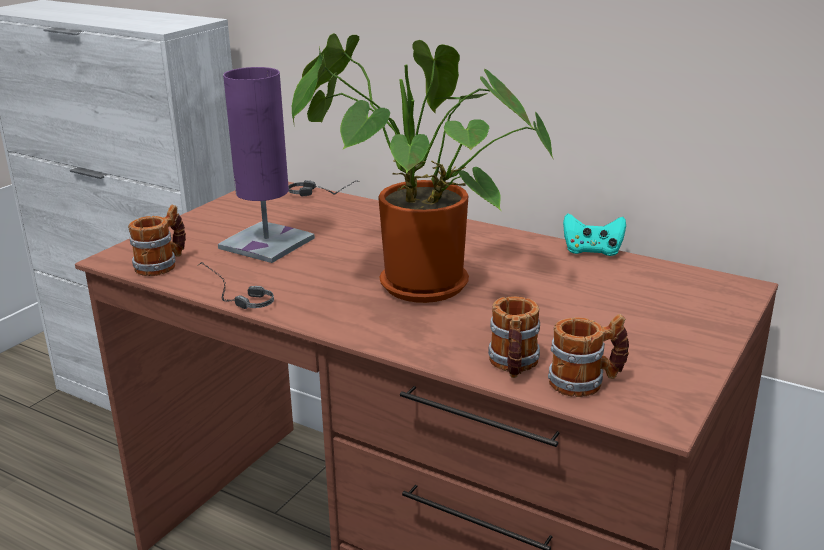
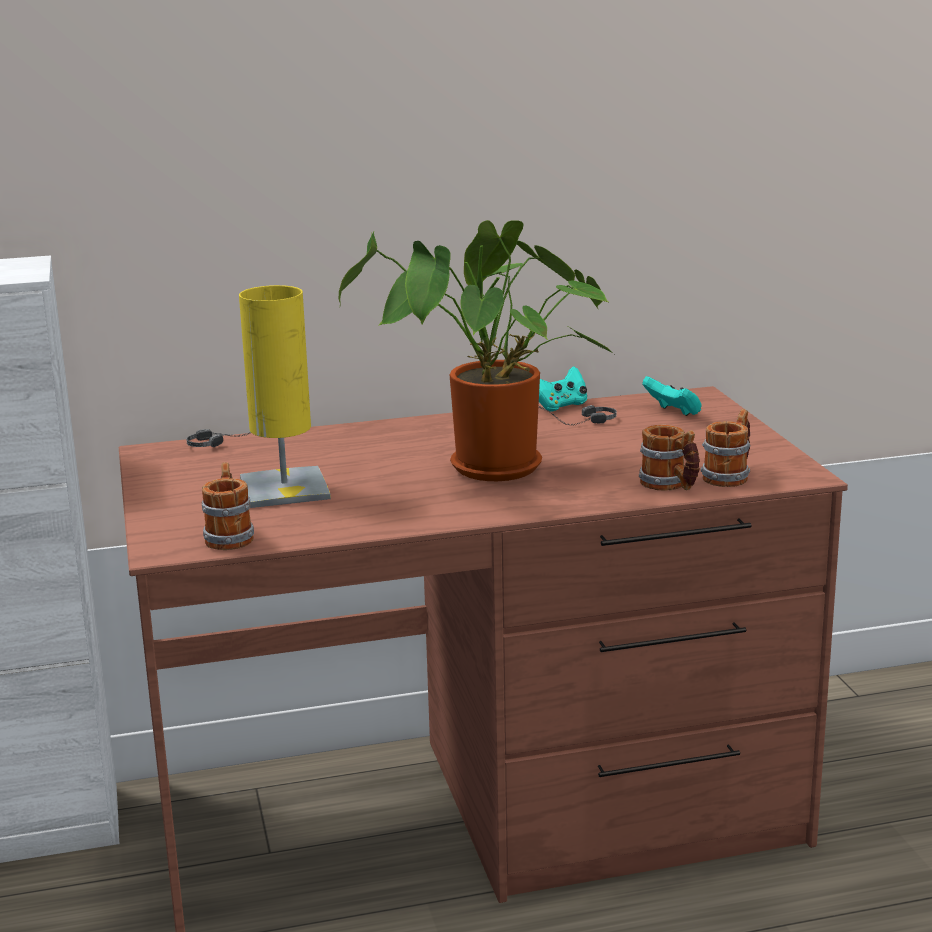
camera: 45 degrees left, 5 degrees down
(231, 298) = (365, 531): headphones -> headphones (573, 423)
(267, 243) = (284, 489): purple table lamp -> yellow table lamp
(677, 295) = (673, 412): none -> turquoise game controller

